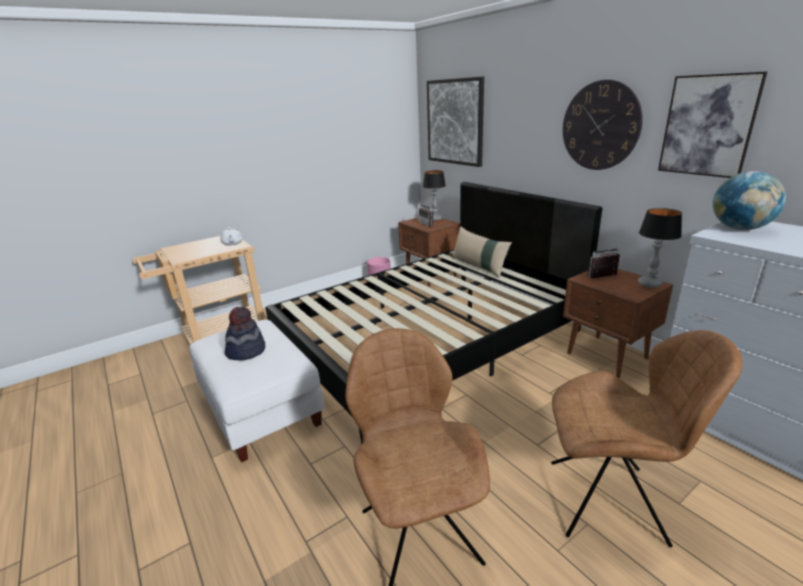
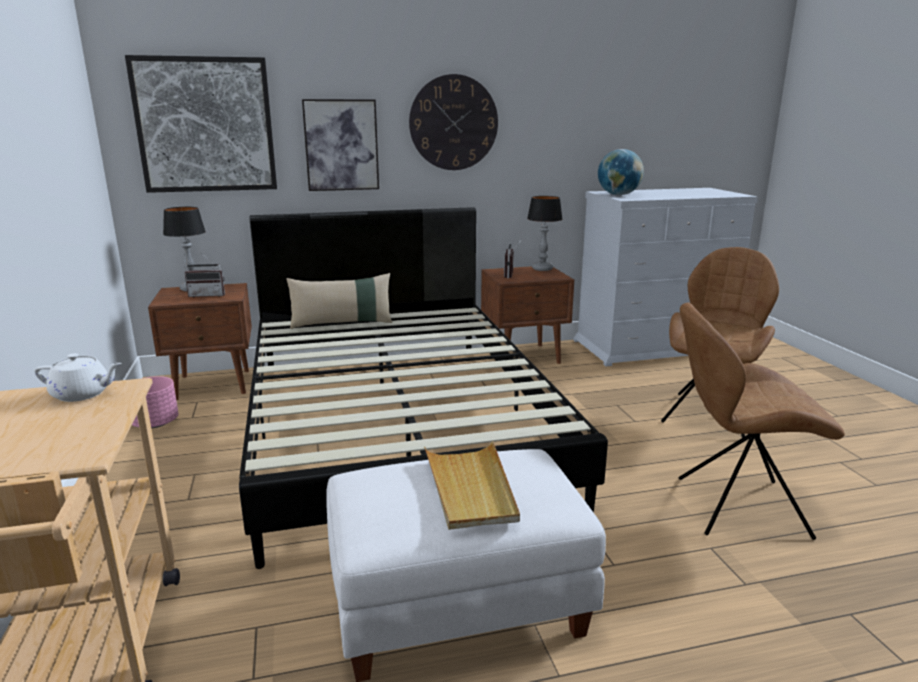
camera: 70 degrees left, 5 degrees down
(246, 351) = (470, 488): hat -> beige tray
(708, 126) = (552, 119): picture -> picture (341, 145)

